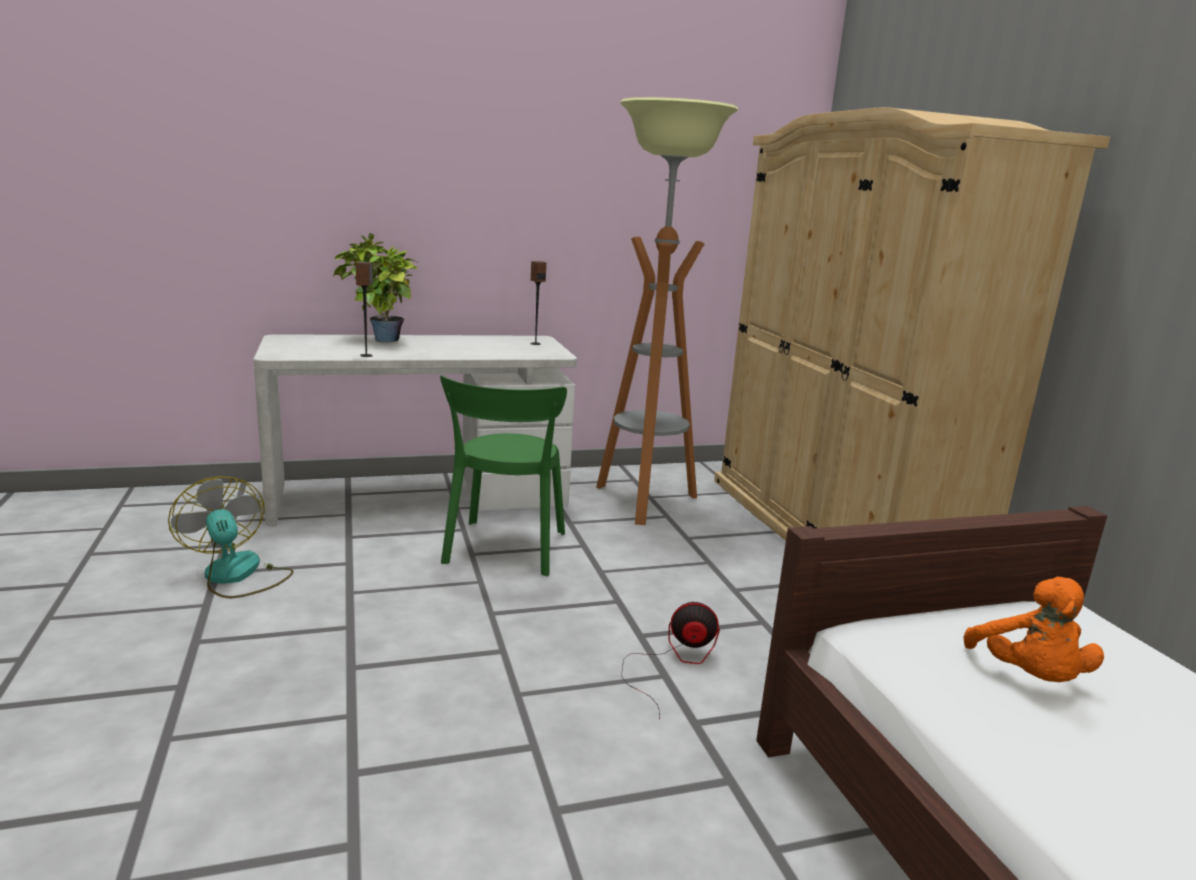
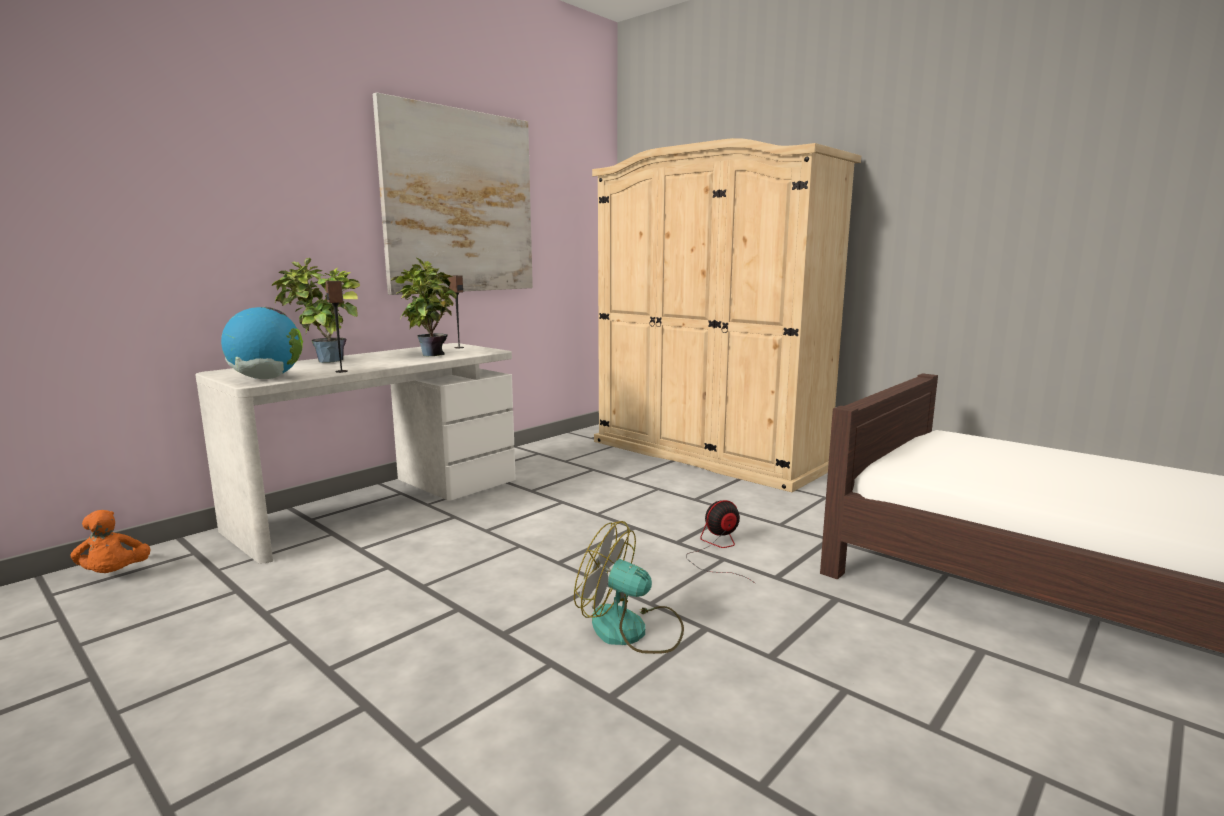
camera: 30 degrees left, 5 degrees down
(237, 576) = (291, 609): fan -> fan (632, 630)
(295, 352) = (267, 378): none -> globe
(485, 348) = (429, 355): none -> potted plant
(504, 550) = (508, 521): green chair -> none
(576, 174) = (460, 202): none -> picture
(644, 501) = (565, 464): floor lamp -> none
(1028, 677) = (984, 463): orange plush toy -> orange plush toy (114, 575)

